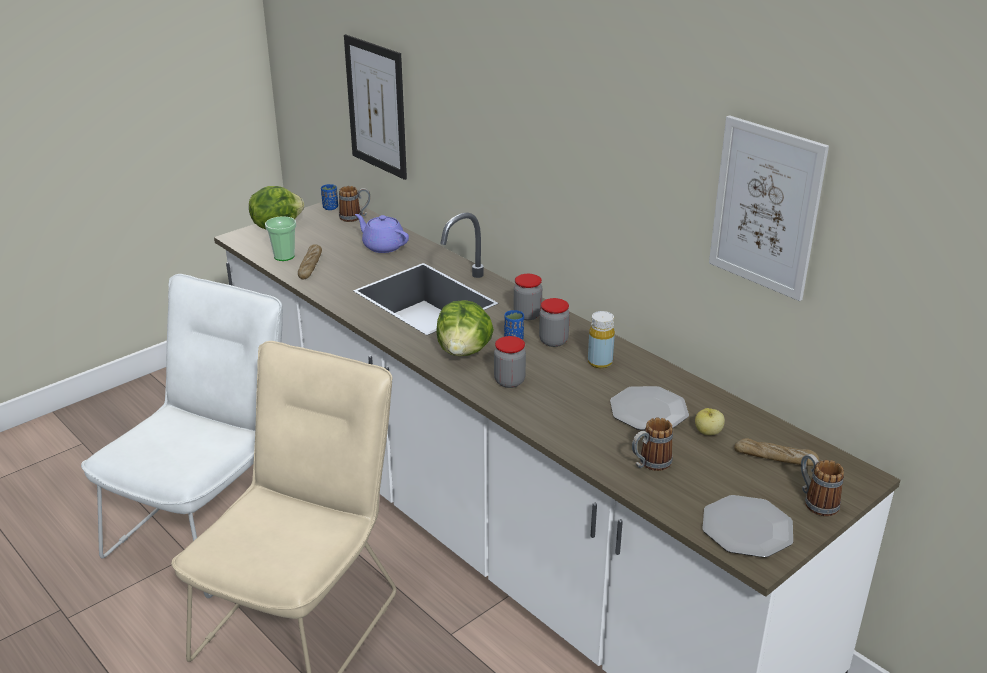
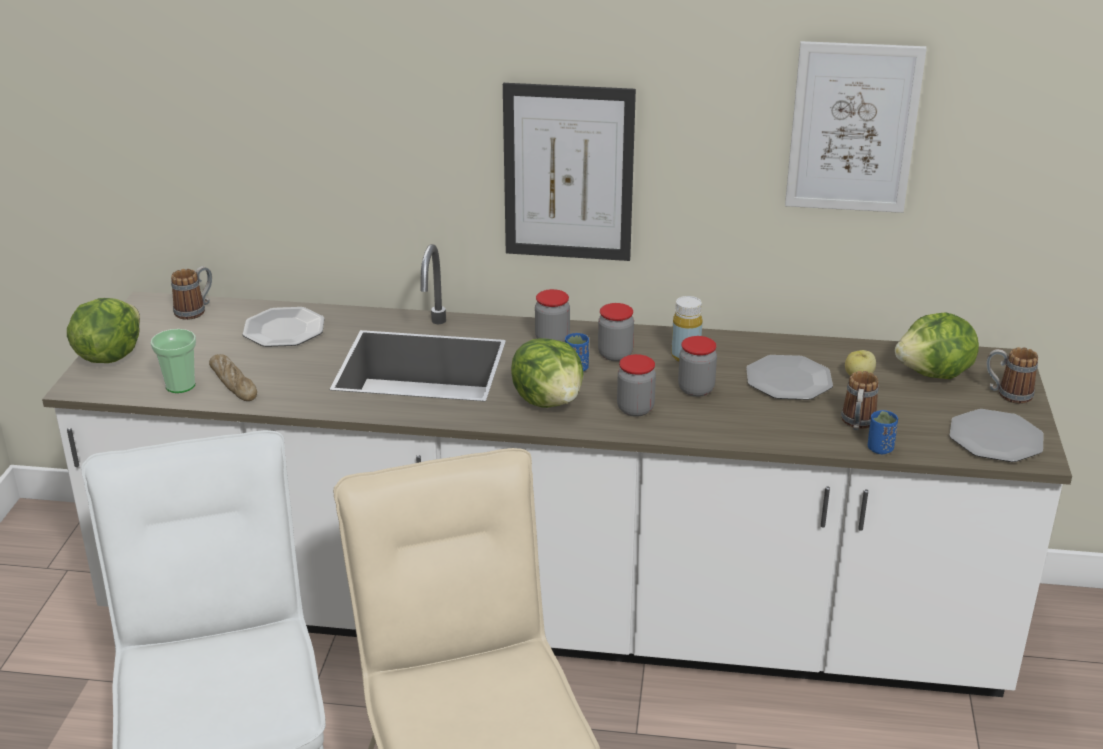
camera: 40 degrees left, 0 degrees up
(330, 208) = (144, 310): blue cup -> blue cup (880, 449)
(376, 107) = (197, 151): picture -> picture (568, 173)
(383, 246) = (284, 330): purple teapot -> plate
(571, 387) = (696, 389): none -> jar
(775, 459) = (934, 374): bread -> lettuce

